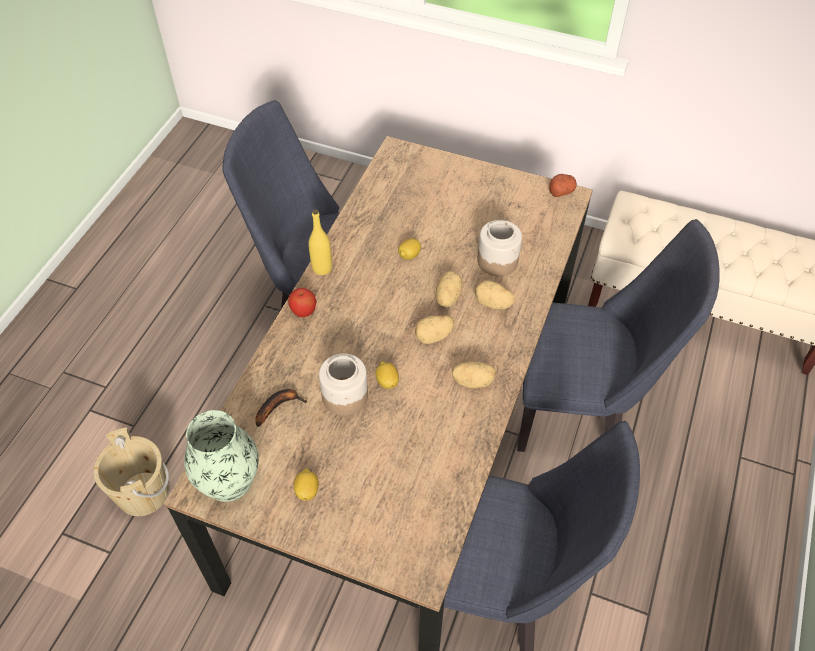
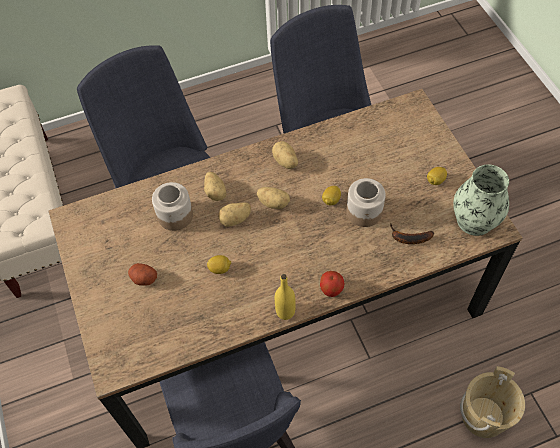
camera: 130 degrees left, 5 degrees up
(561, 191) = (67, 226): potato -> potato (143, 278)

